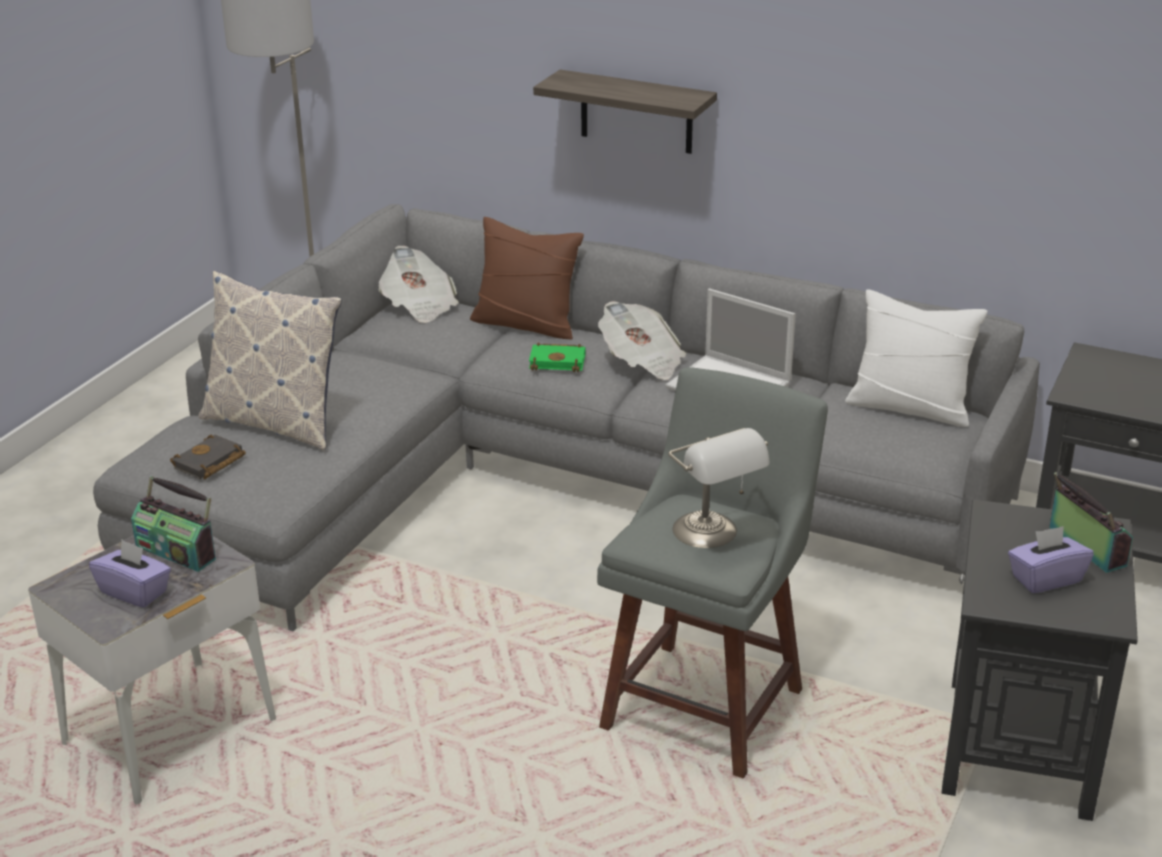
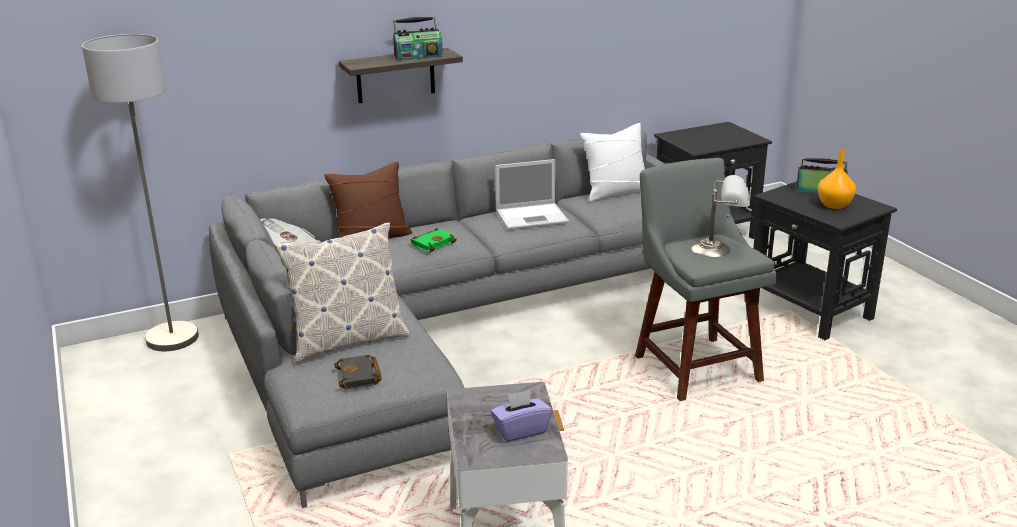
camera: 50 degrees left, 5 degrees down
(177, 551) = (493, 402): radio -> radio (418, 56)
(642, 361) = (470, 226): newspaper -> none
(1045, 578) = (835, 205): purple tissue box -> orange vase

